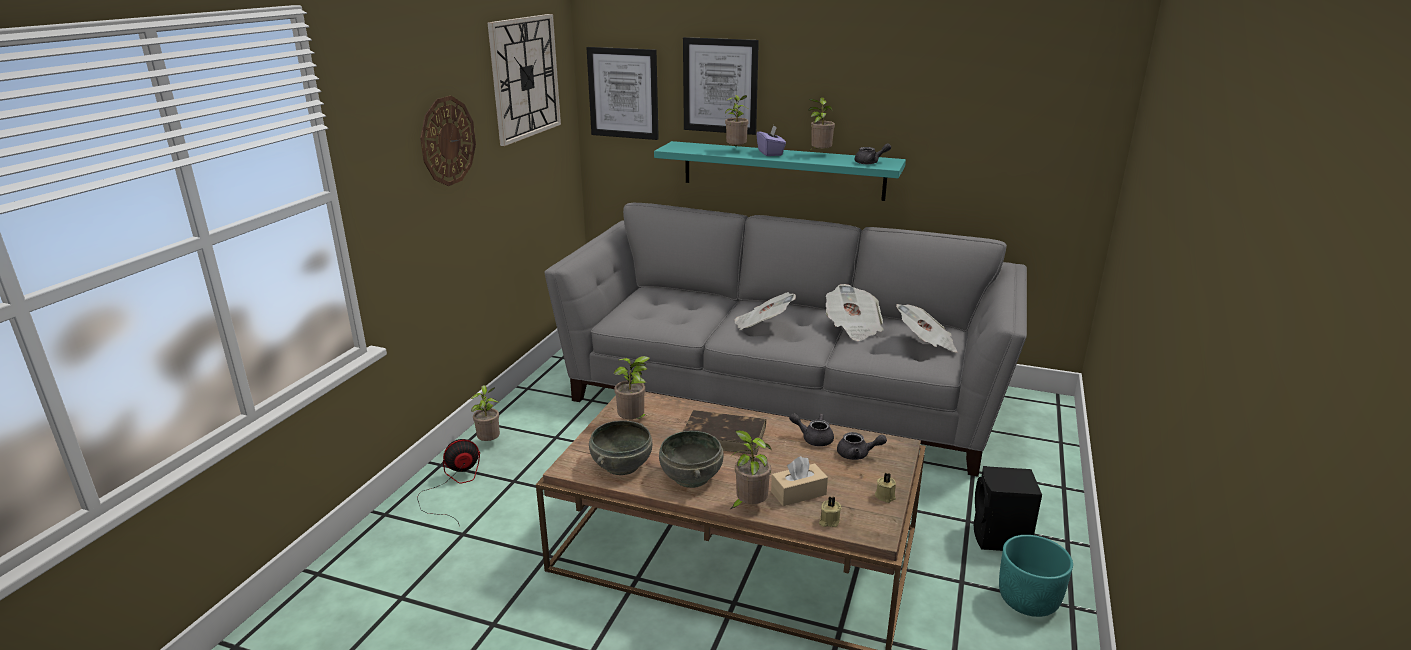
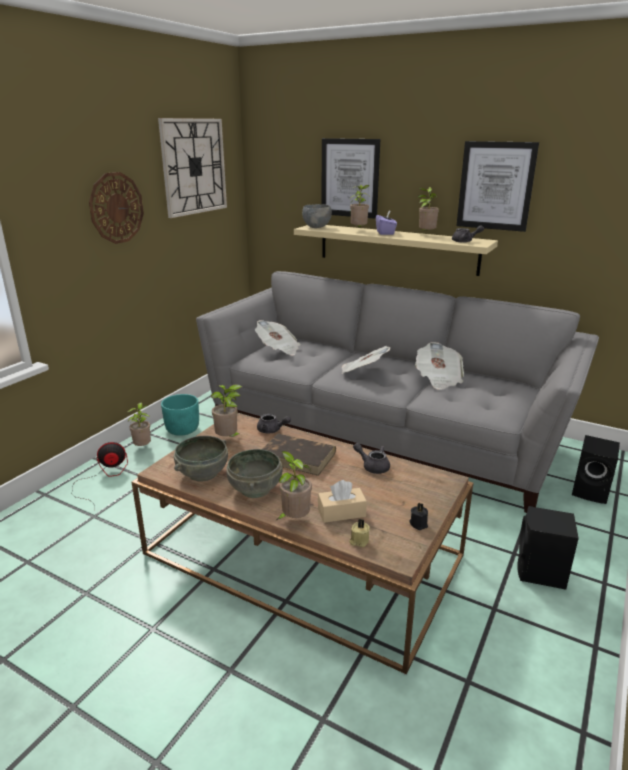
camera: 10 degrees right, 0 degrees up
(623, 93) = (277, 185): picture -> picture (495, 186)
(681, 147) = (317, 227): none -> grey bowl
(782, 170) = (397, 248): turquoise shelf -> beige shelf
(857, 454) = (406, 484): grey teapot -> grey teapot (272, 430)
(885, 496) = (419, 523): beige candle -> black candle
(926, 343) = (498, 395): newspaper -> newspaper (278, 349)
(1028, 600) = (554, 635): turquoise planter -> turquoise planter (182, 430)
(1034, 444) = (591, 491): none -> black speaker

